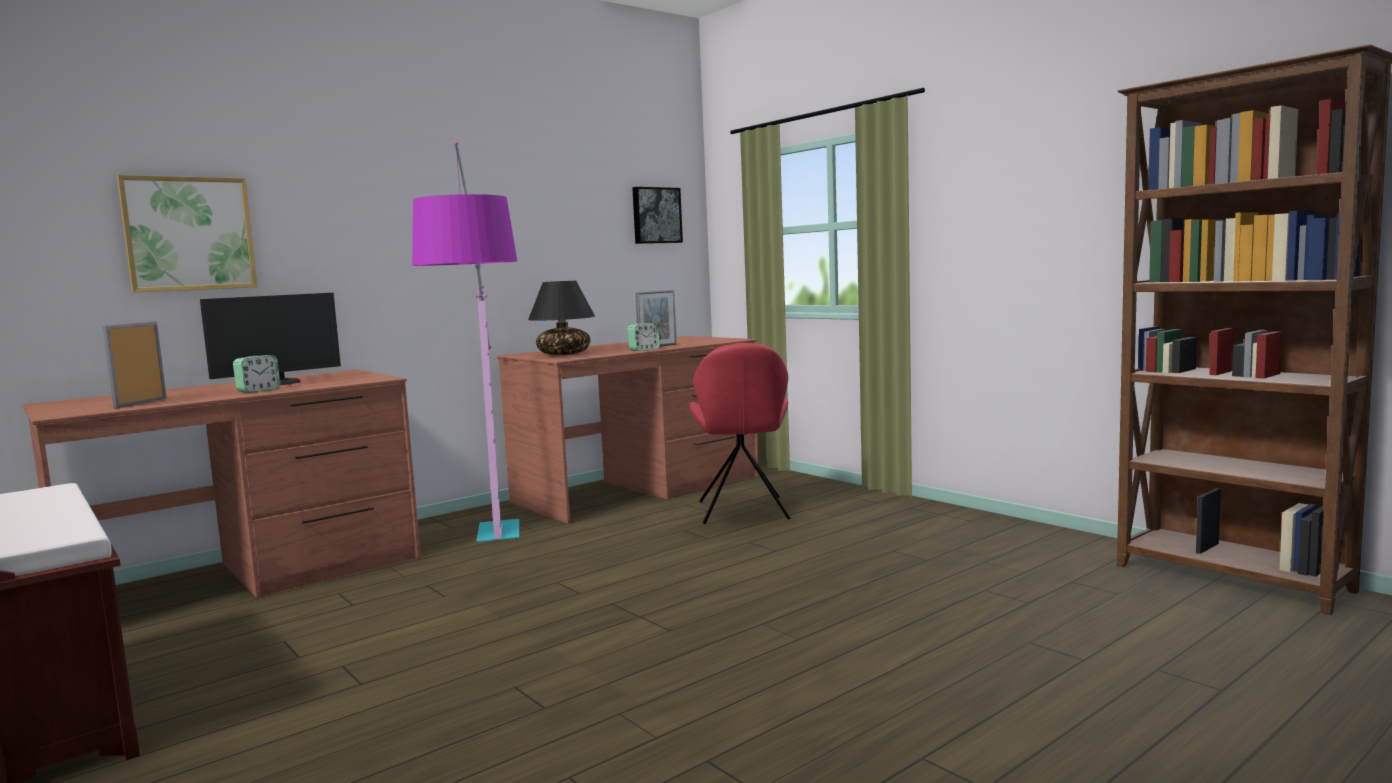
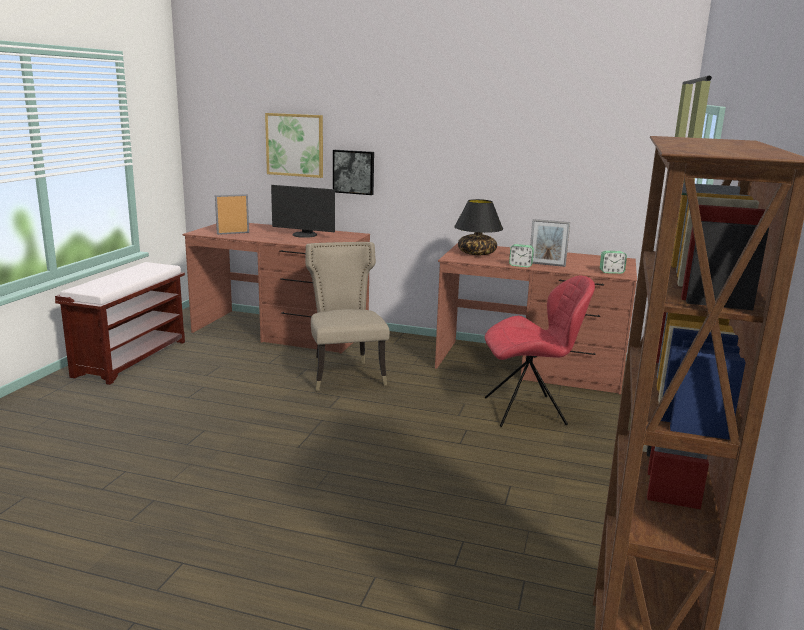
camera: 55 degrees right, 10 degrees up
(258, 390) = (279, 238): alarm clock -> alarm clock (611, 272)
(495, 567) = (345, 374): floor lamp -> beige chair
(656, 215) = (624, 151): picture -> picture (354, 172)
(743, 511) = (528, 411): red chair -> red chair turned 150 degrees counterclockwise

